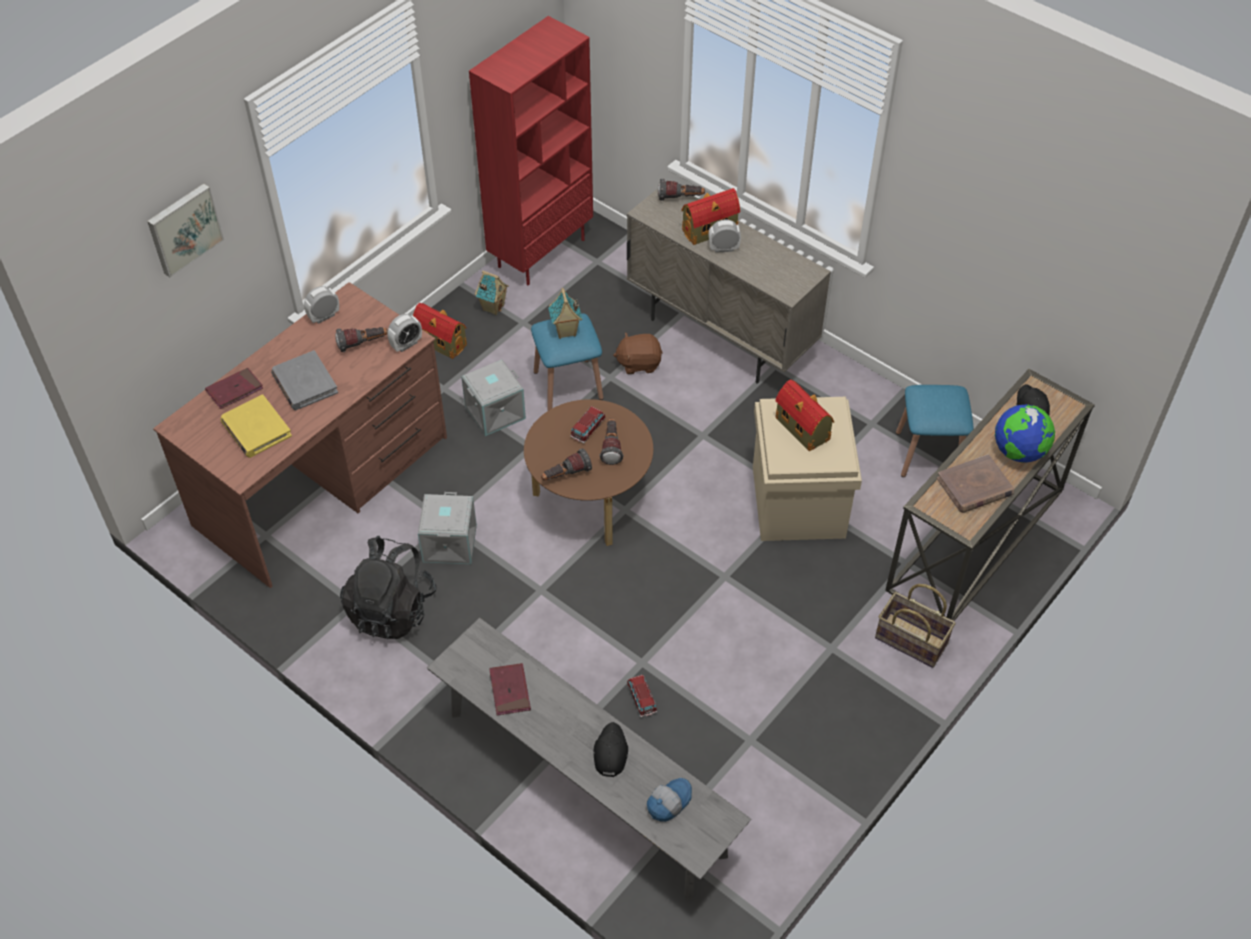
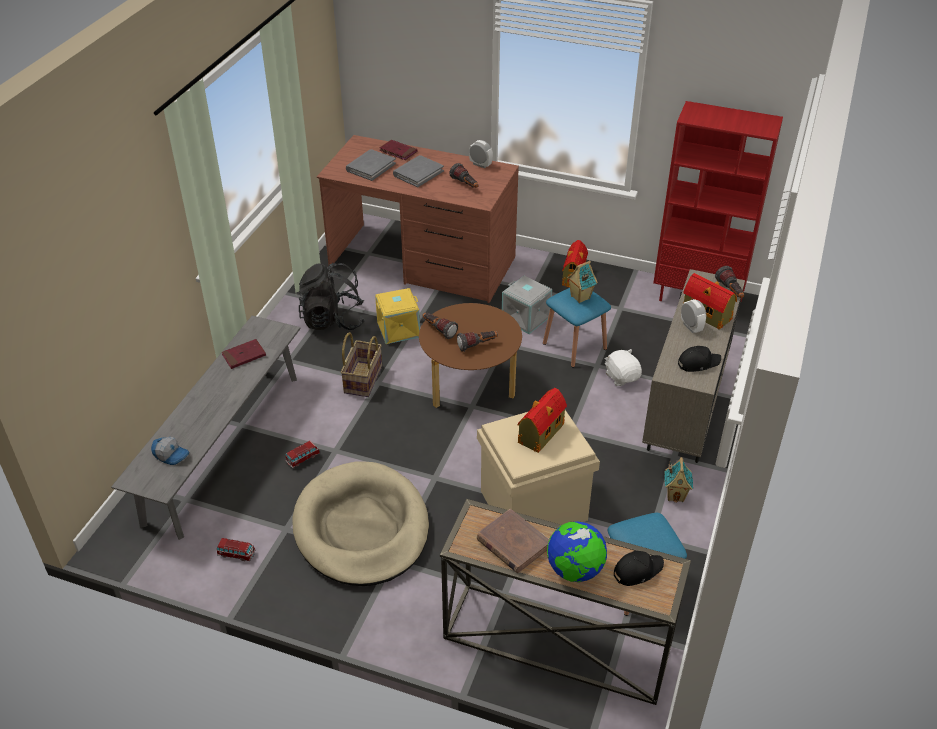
camera: 70 degrees right, 10 degrees down
(183, 228) = (426, 33): picture -> none
(256, 429) = (370, 167): yellow book -> grey book
(406, 344) = (476, 201): alarm clock -> none
(448, 543) = (398, 329): grey storage box -> yellow storage box
(493, 307) = (624, 290): toy house -> toy house (675, 495)
(588, 429) = (488, 330): toy car -> toy car (236, 554)
(610, 752) = (206, 415): black cap -> black cap (698, 363)
(639, 363) = (622, 377): brown plush toy -> white plush toy
(775, 664) = (361, 528): none -> beige dog bed
(910, 641) = (419, 614): basket -> basket (362, 379)

